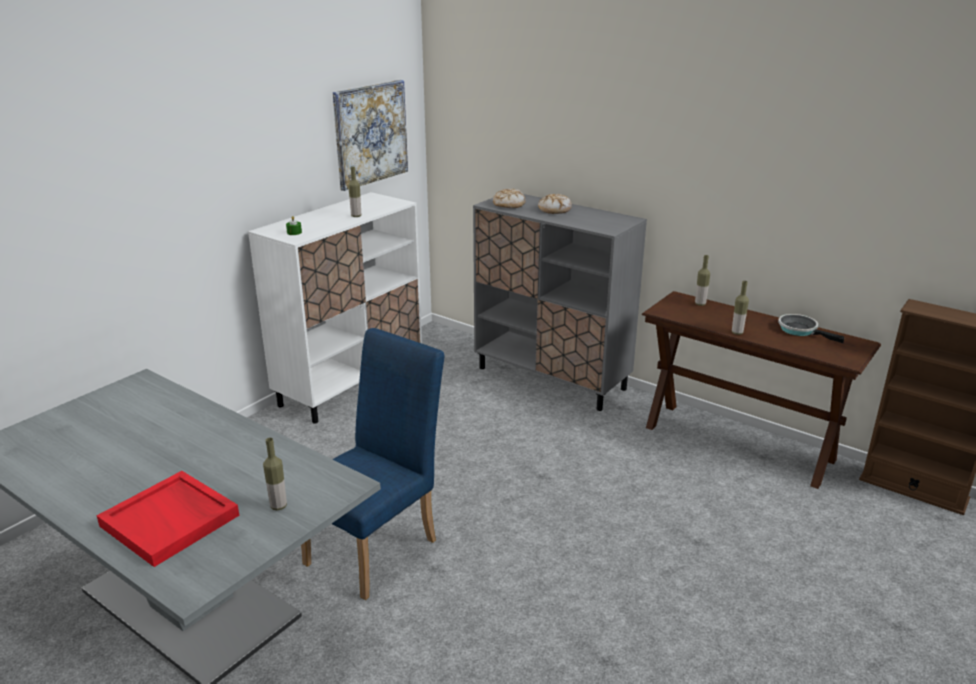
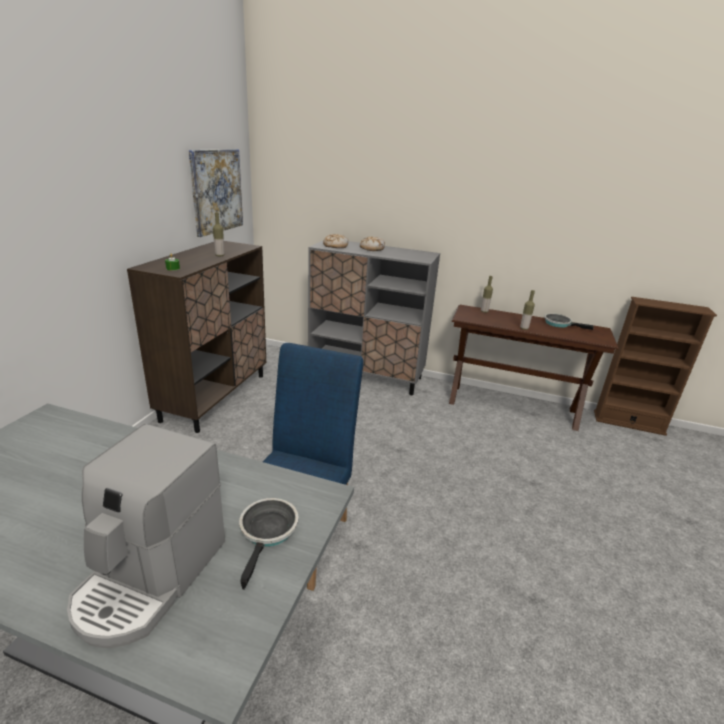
camera: 20 degrees left, 0 degrees up
(171, 520) = (151, 577): red tray -> coffee machine
(278, 506) = (268, 533): bottle -> frying pan
(351, 384) = (215, 396): white cabinet -> brown cabinet

